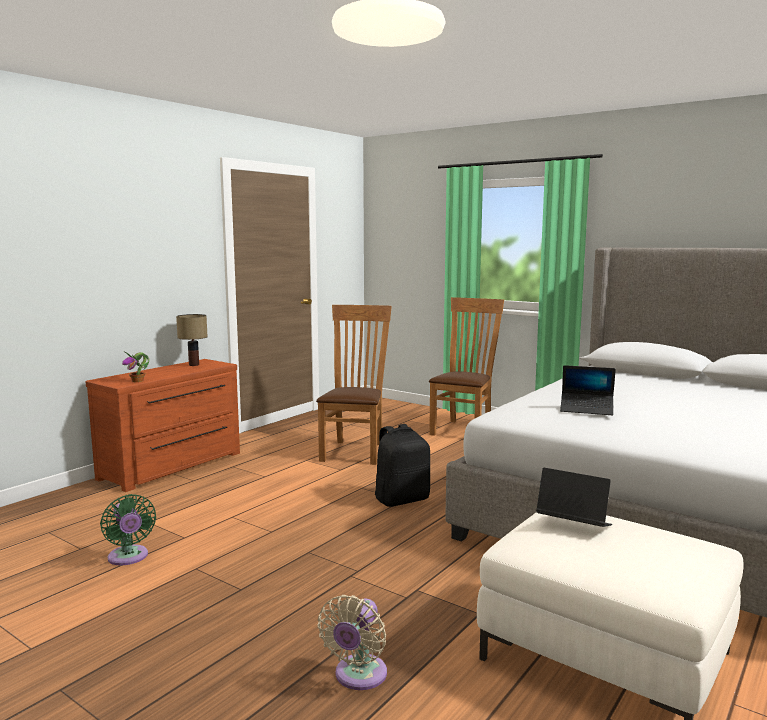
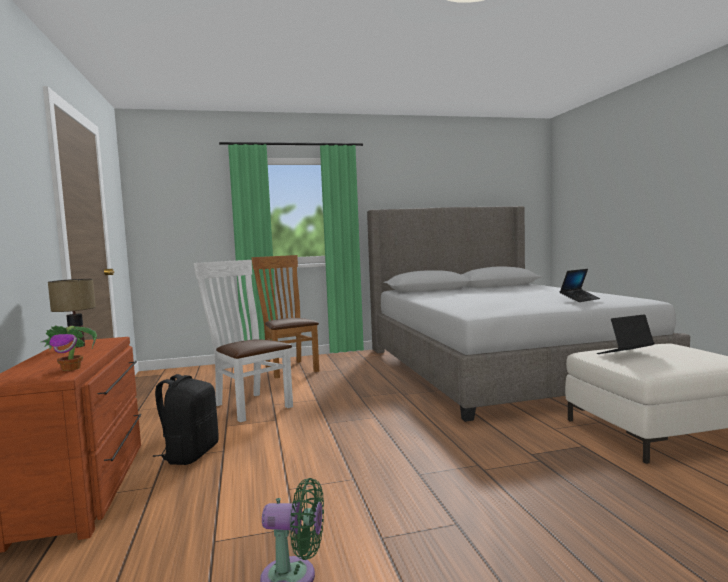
camera: 50 degrees left, 5 degrees down
(355, 451) = (249, 405): brown chair -> white chair
(358, 676) = (652, 511): beige fan -> none
(402, 499) = (374, 417): black backpack -> black backpack (190, 454)
(586, 409) = (499, 301): laptop -> laptop (579, 299)

